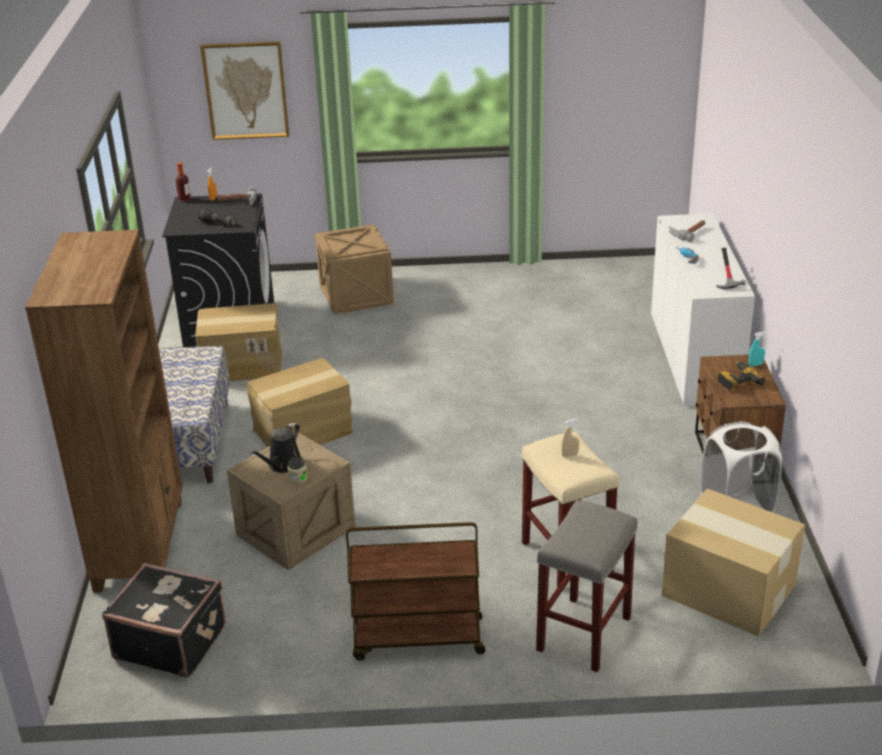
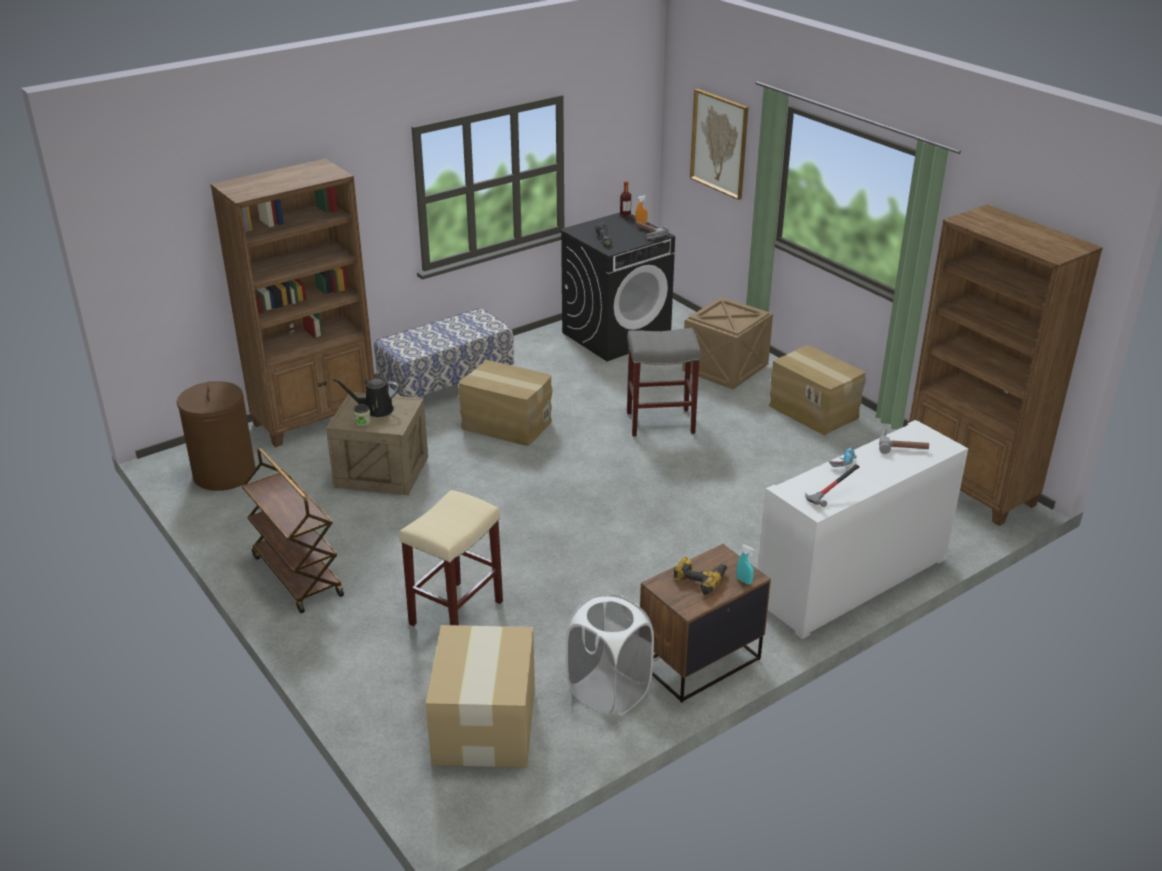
camera: 55 degrees right, 0 degrees up
(171, 641) = (224, 474): black suitcase -> brown laundry basket
(243, 365) = (566, 364): cardboard box -> cardboard box (814, 411)
(570, 455) = (454, 515): beige spray bottle -> none
(584, 633) = (363, 657): grey stool -> grey stool (661, 422)
(631, 270) = (969, 488): none -> brown bookcase

